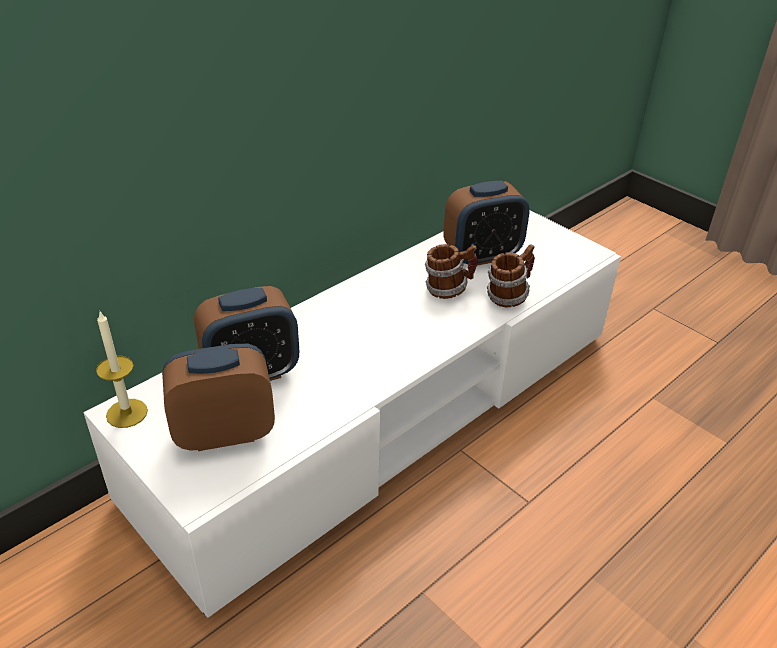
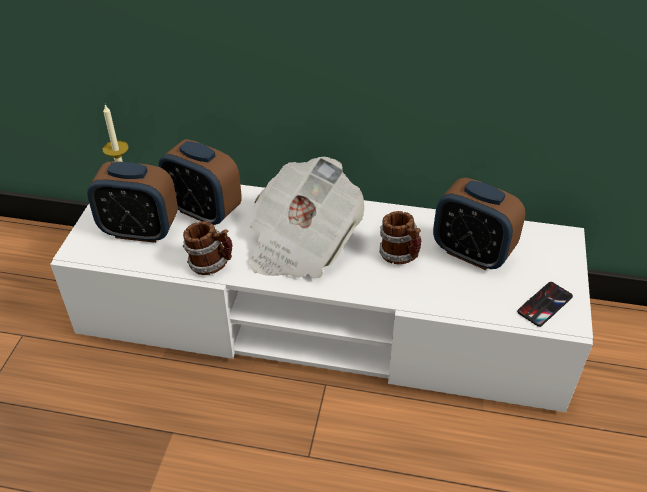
camera: 55 degrees right, 5 degrees up
(224, 433) = (140, 231): alarm clock -> alarm clock turned 150 degrees clockwise
(372, 334) = (301, 243): none -> newspaper
(508, 296) = (432, 294): mug -> mug (211, 264)
(567, 253) = (544, 304): none -> phone

